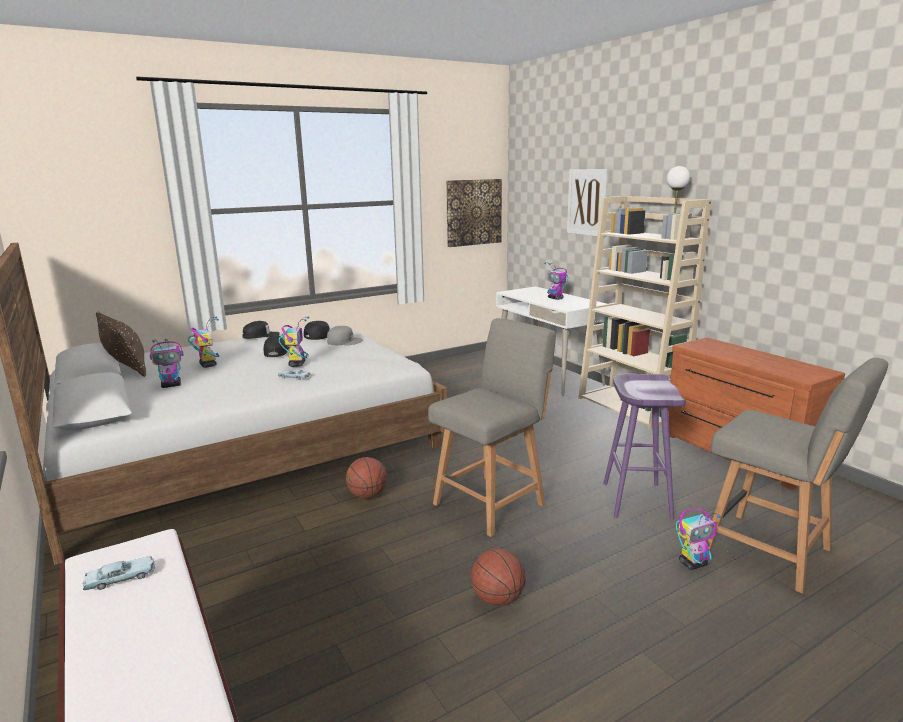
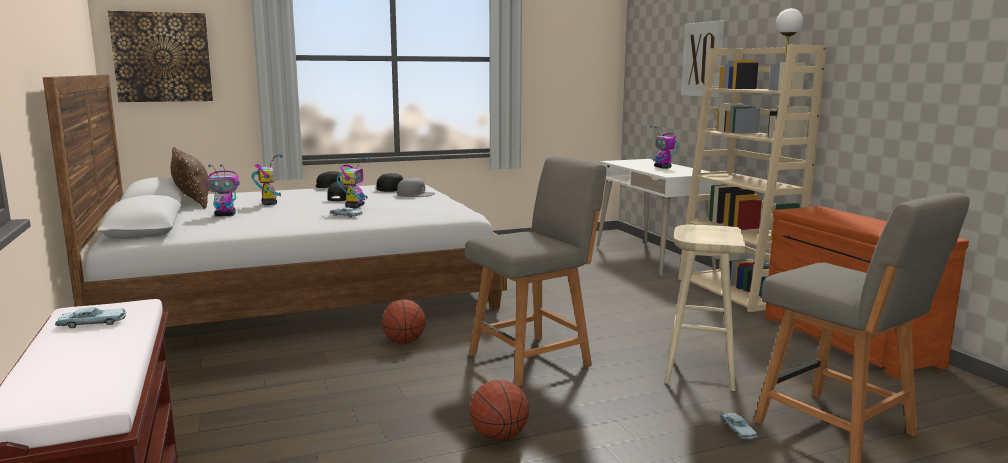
camera: 10 degrees right, 5 degrees down
(473, 212) = (583, 75): picture -> picture (162, 57)
(635, 499) = (698, 370): purple stool -> beige stool
(694, 563) = (738, 430): toy robot -> blue toy car

